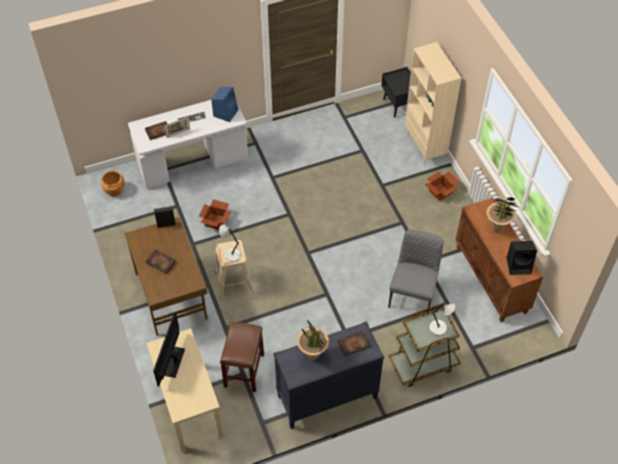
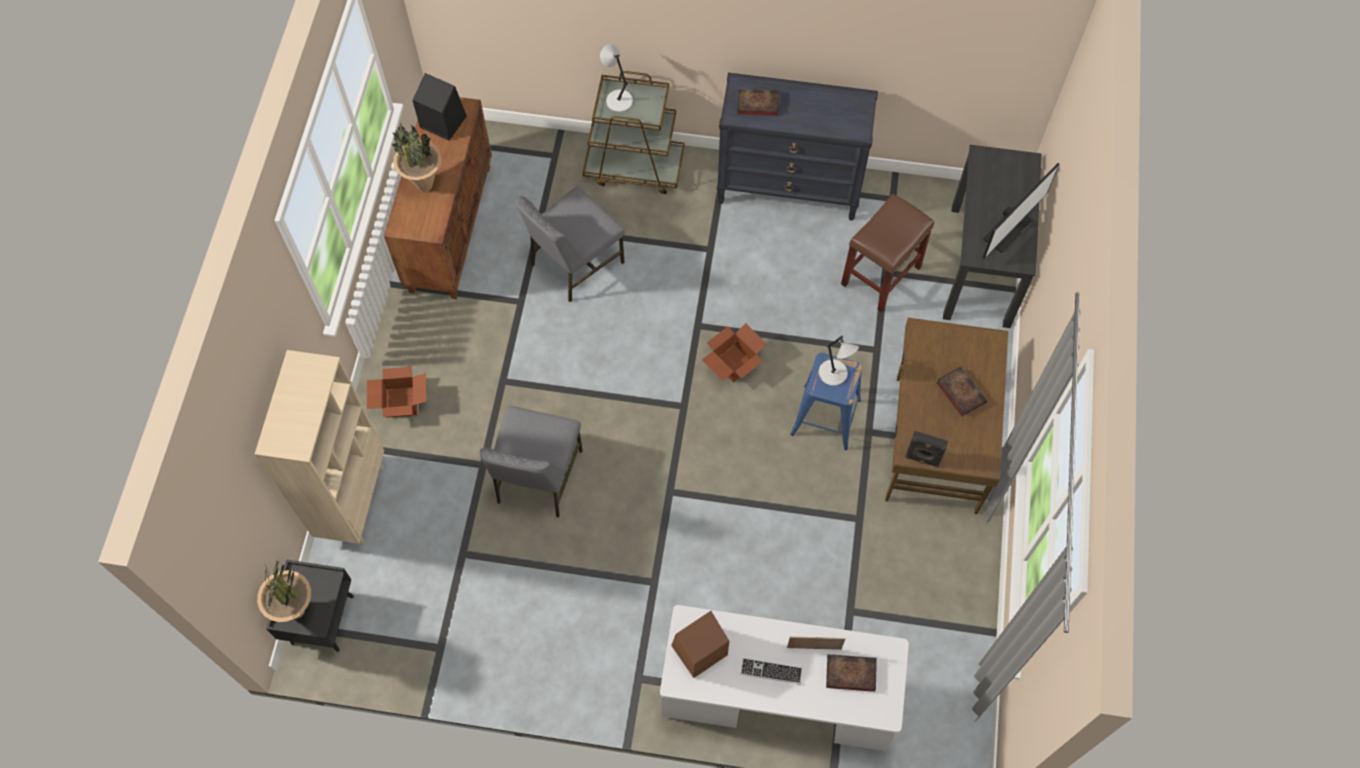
camera: 150 degrees left, 10 degrees up
(114, 190) = (950, 709): brown planter -> none
(189, 405) = (980, 266): beige desk -> black desk
(216, 221) = (798, 542): cardboard box -> cardboard box (732, 363)
(226, 112) = (698, 651): blue speaker -> brown speaker
(234, 281) = (825, 417): beige stool -> blue stool
(313, 355) = (820, 115): potted plant -> potted plant (296, 610)
(353, 192) = (537, 477): none -> grey chair

